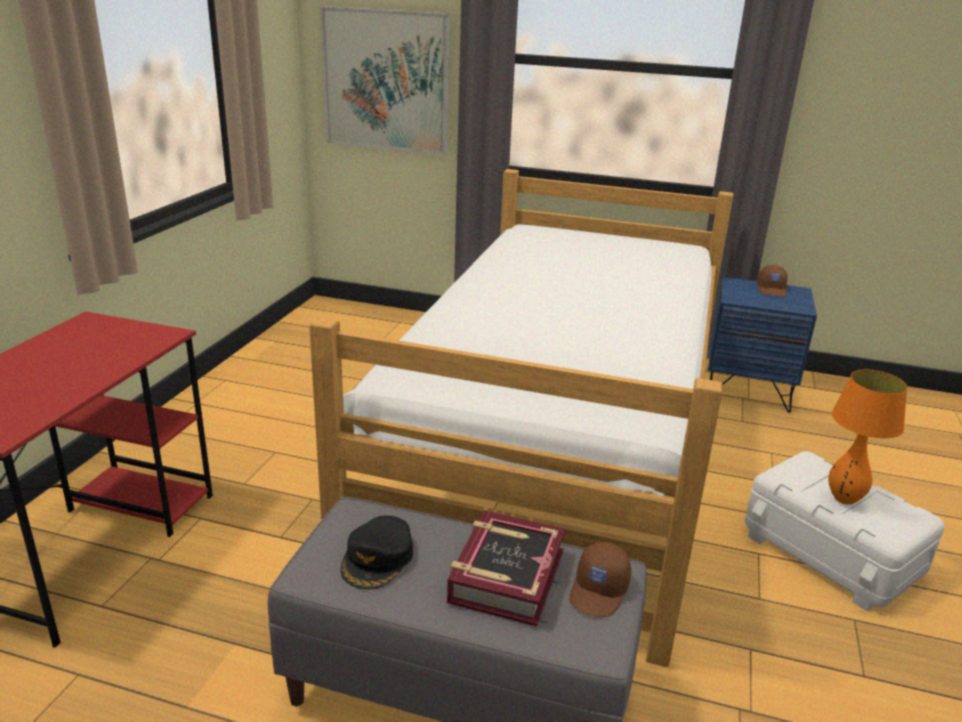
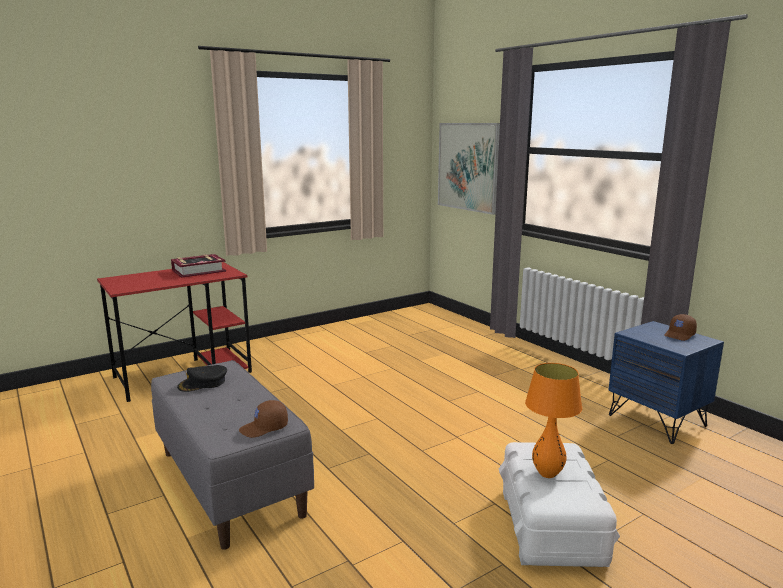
camera: 40 degrees right, 10 degrees down
(506, 576) = (237, 407): book -> book (198, 271)
(558, 450) = (450, 408): bed -> none

